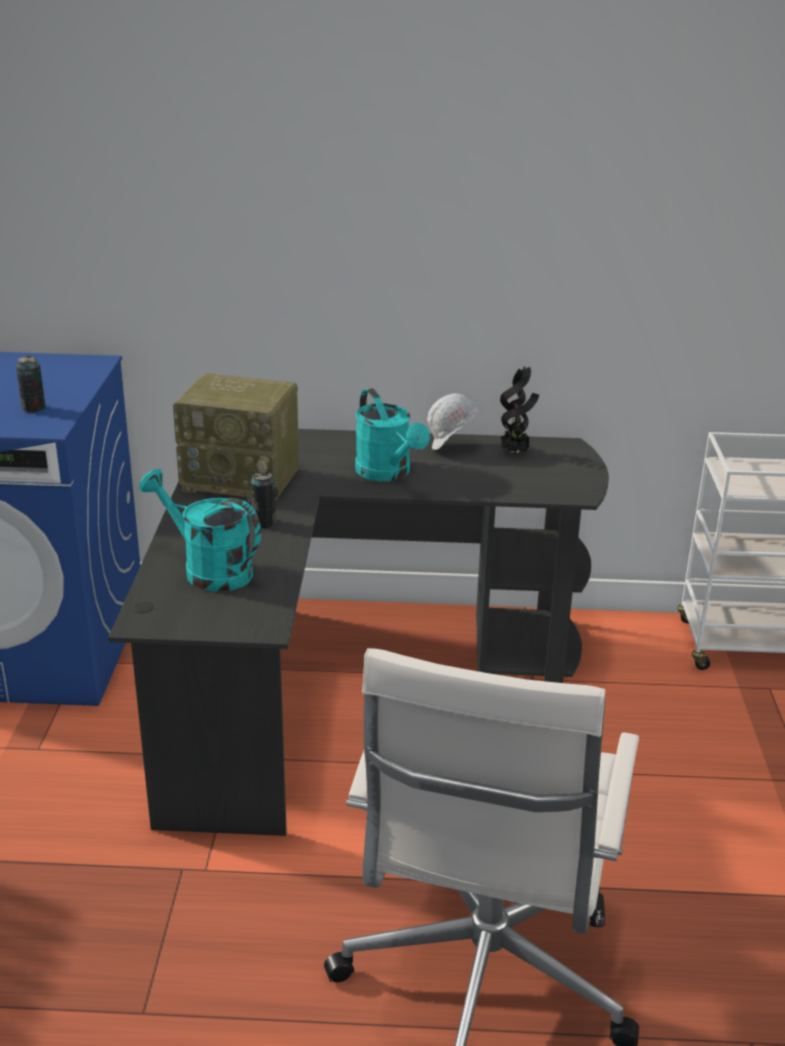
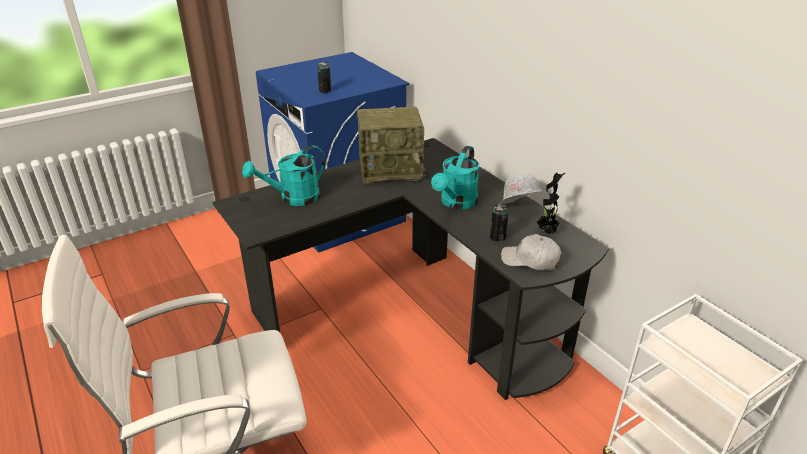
camera: 55 degrees right, 5 degrees up
(208, 570) = (293, 198): turquoise watering can -> turquoise watering can turned 120 degrees counterclockwise
(243, 480) = (391, 170): radio -> radio turned 75 degrees counterclockwise
(264, 523) = (355, 193): can -> can (497, 237)
(556, 482) = (530, 260): none -> white cap

